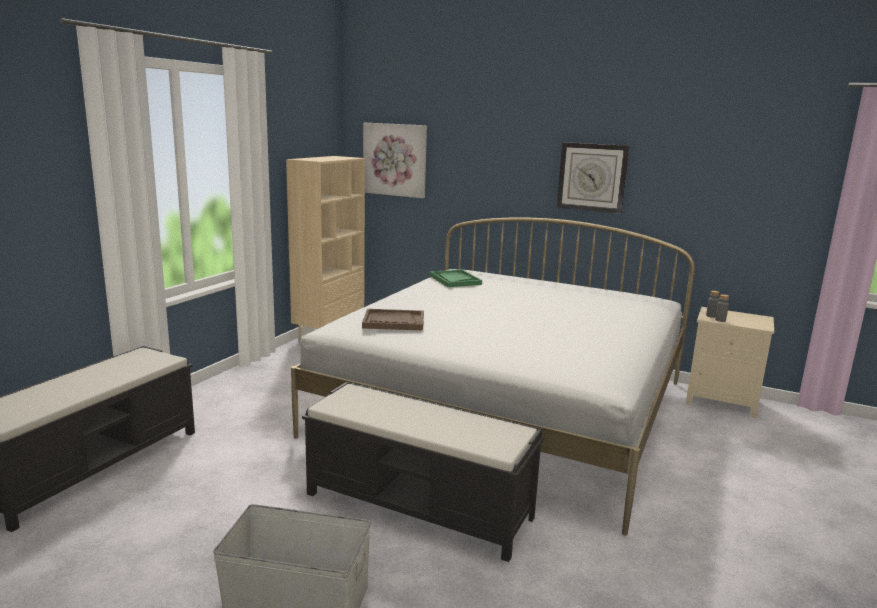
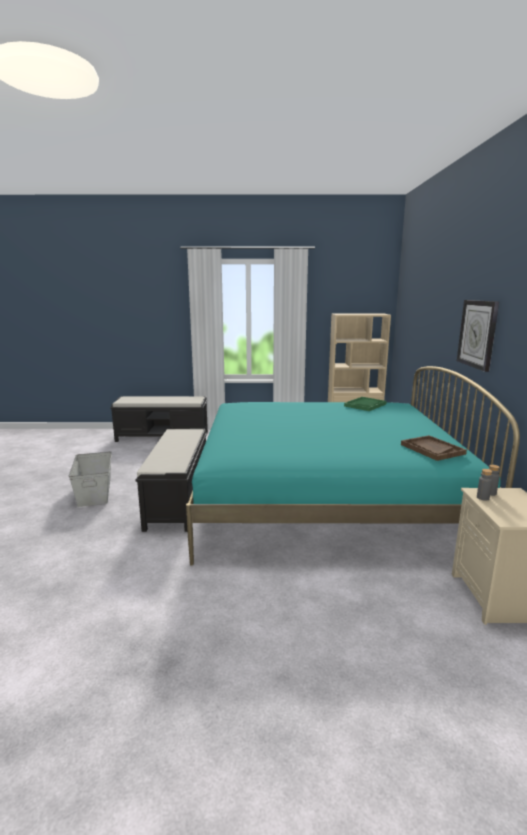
camera: 65 degrees right, 0 degrees up
(393, 322) = (251, 408): brown tray -> brown tray (432, 449)
(395, 159) = (408, 316): picture -> none
(507, 407) = (325, 499): white bed -> turquoise bed

